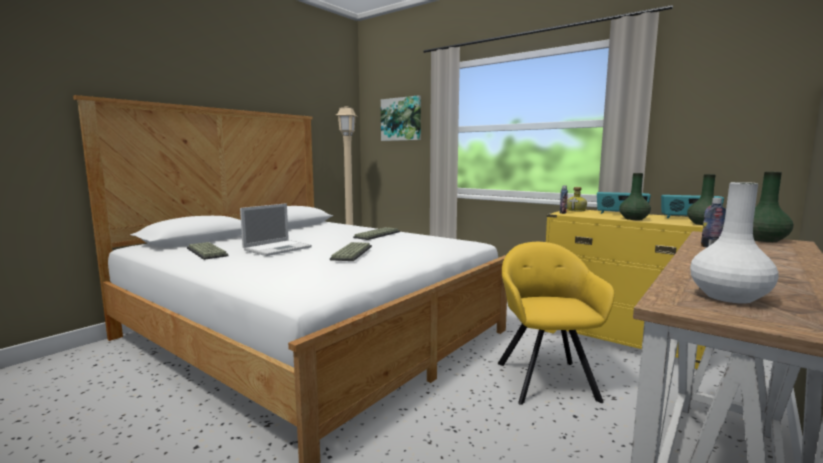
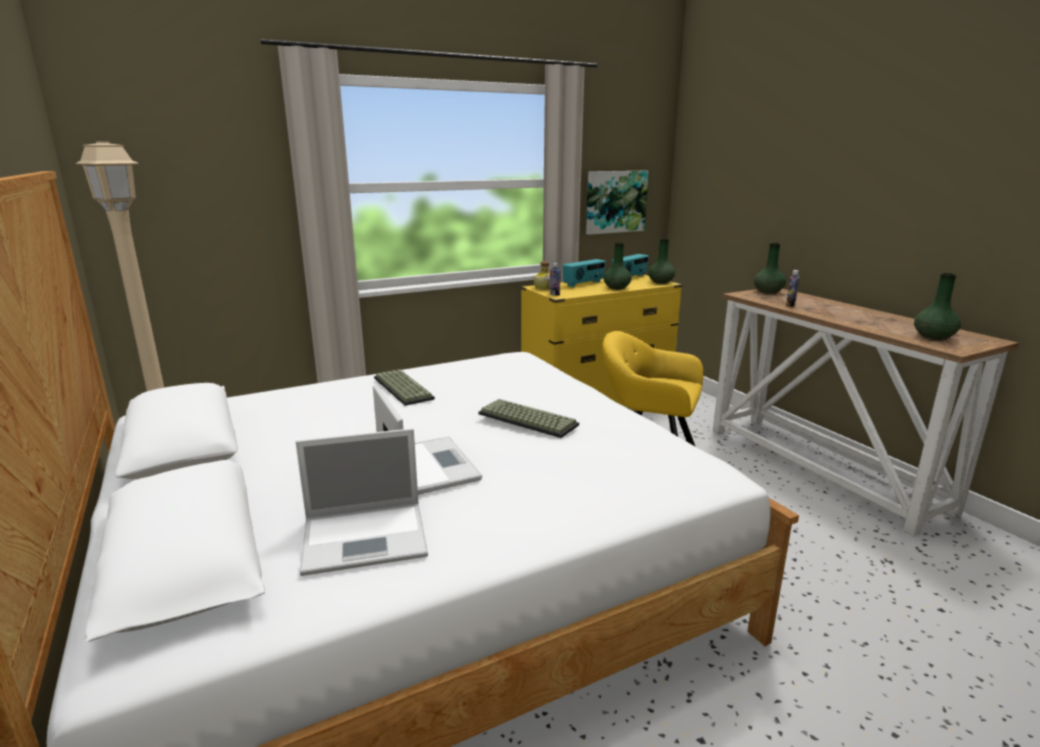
camera: 65 degrees left, 10 degrees up
(208, 252) = (367, 537): keyboard -> laptop
(401, 119) = (201, 166): picture -> picture (615, 202)
(728, 297) = (933, 337): white vase -> green vase

